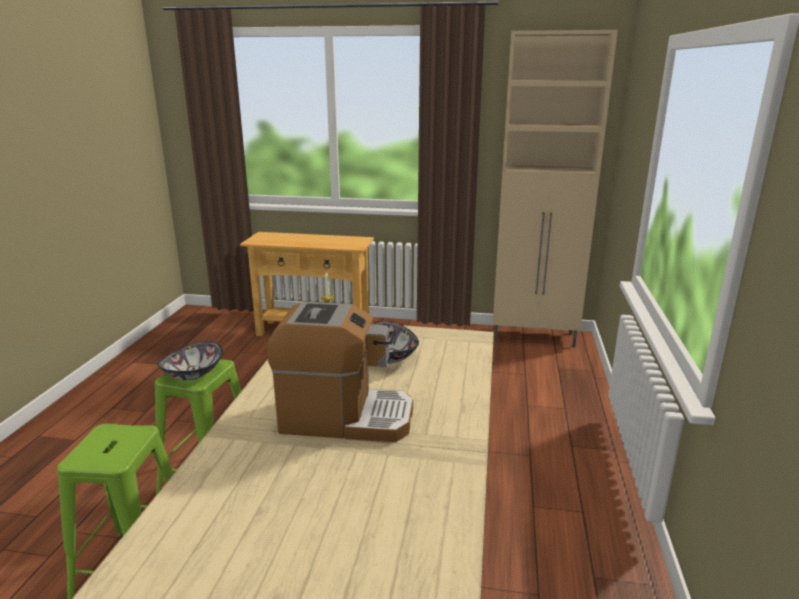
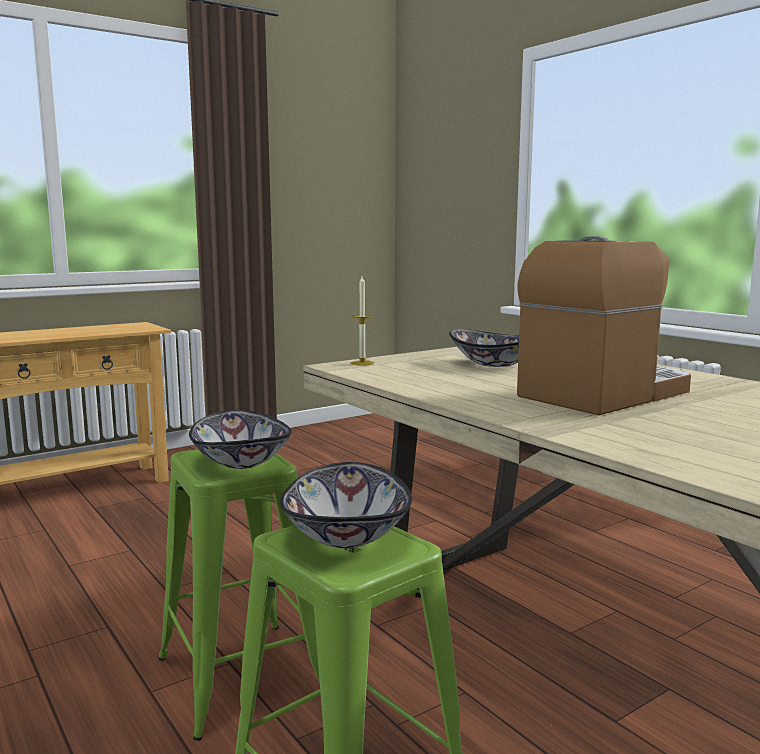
camera: 45 degrees left, 10 degrees down
(116, 442) = (345, 536): none -> bowl
(534, 337) = (353, 425): beige cabinet -> none

